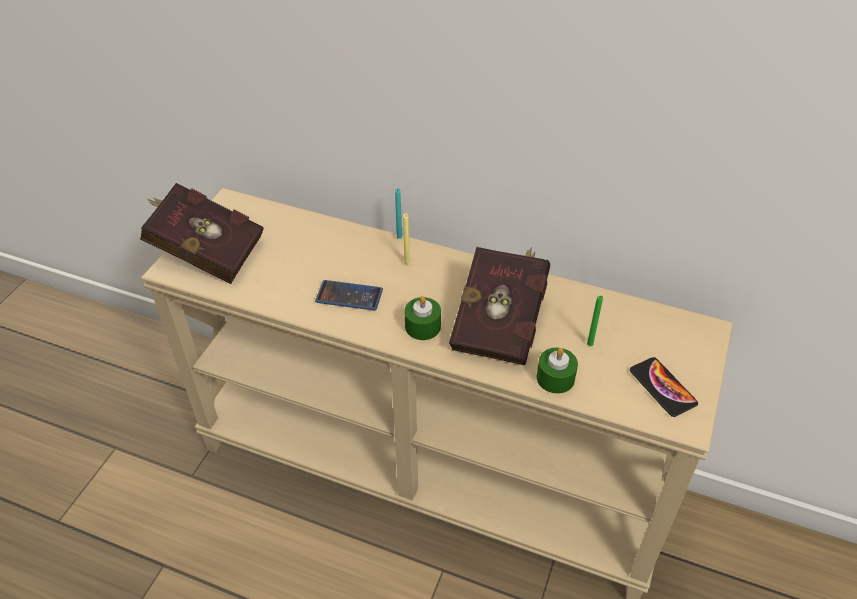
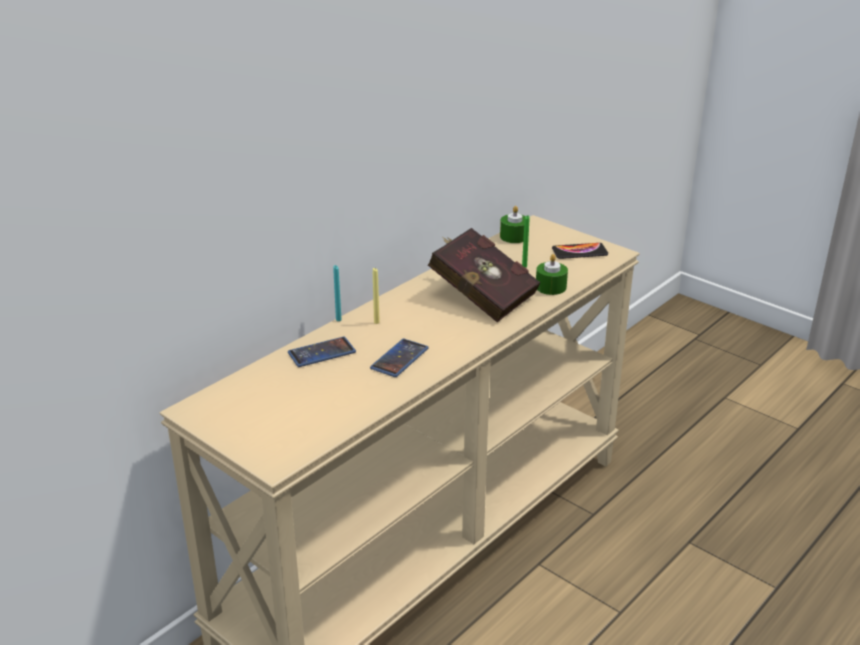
camera: 70 degrees left, 15 degrees down
(205, 251) = (266, 435): red book -> none
(338, 244) = (321, 353): none -> phone
(422, 326) = (462, 330): green candle -> green candle (514, 237)

